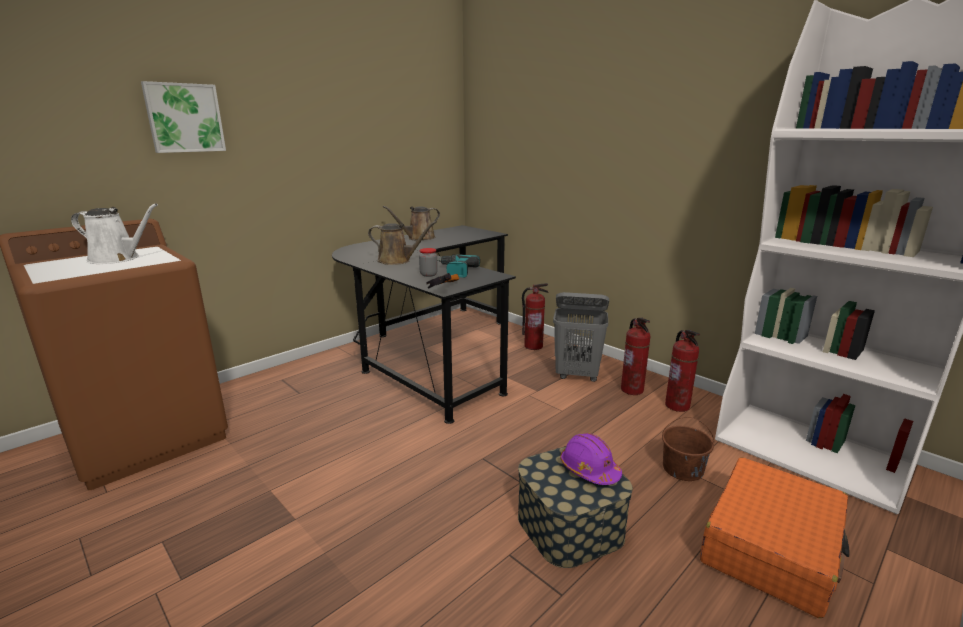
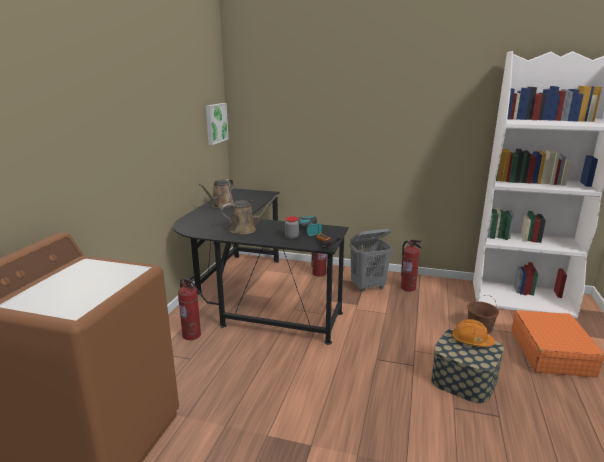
camera: 30 degrees left, 0 degrees up
(118, 259) = (85, 278): white watering can -> none
(184, 118) = (70, 130): picture -> picture (215, 123)
(589, 469) = (471, 341): purple hard hat -> orange hard hat
(677, 406) = (440, 291): fire extinguisher -> fire extinguisher (192, 335)

